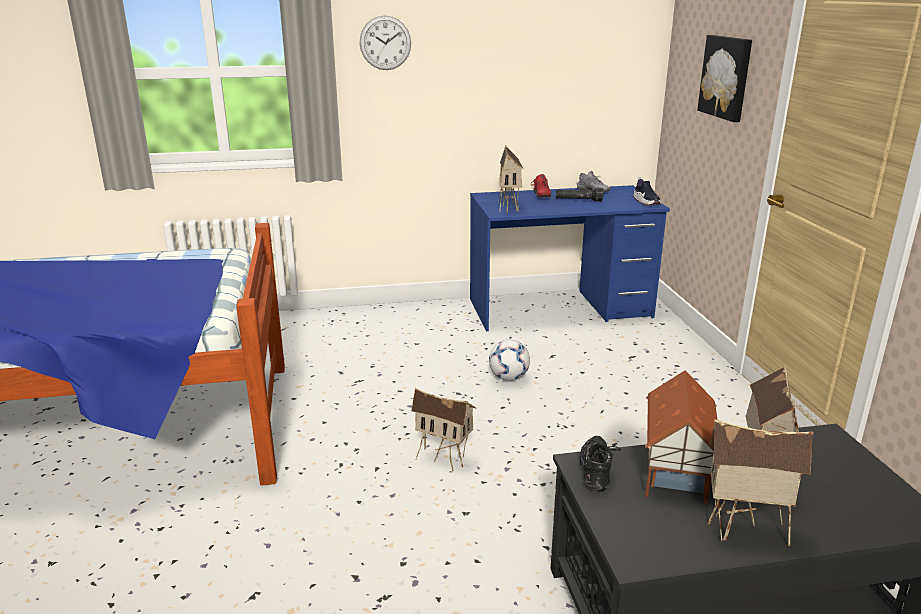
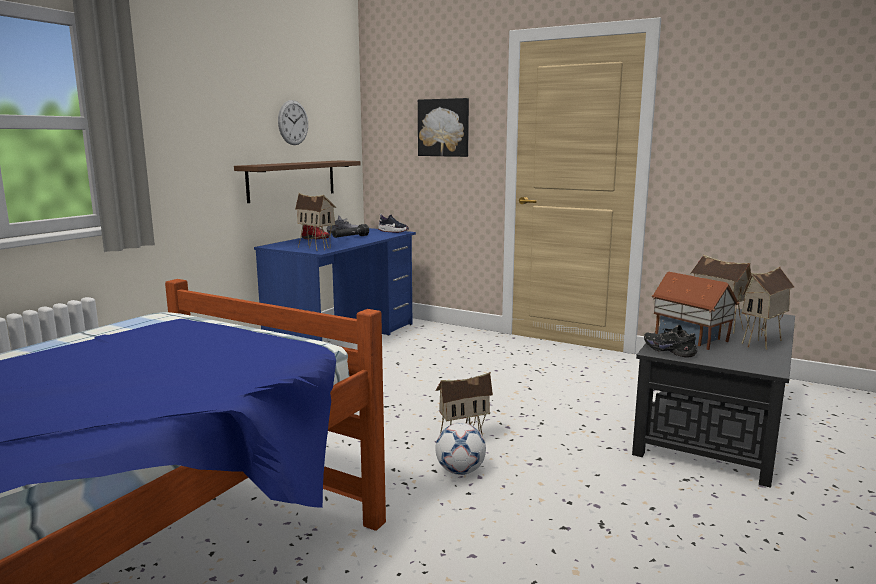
camera: 50 degrees left, 10 degrees down
(385, 43) = (172, 98): wall clock -> wall clock (293, 122)
(508, 378) = (398, 384): football -> football (460, 471)
(536, 125) = (292, 180): none -> brown shelf

